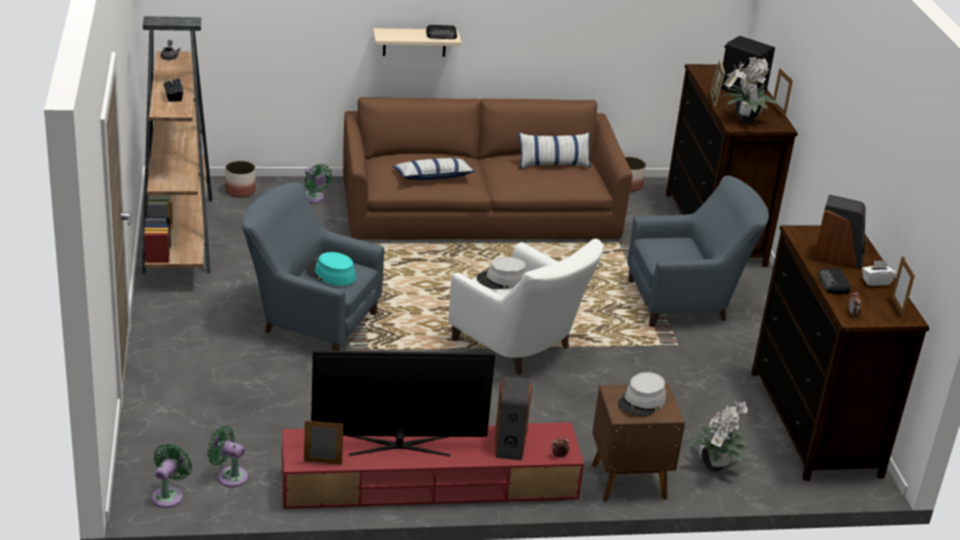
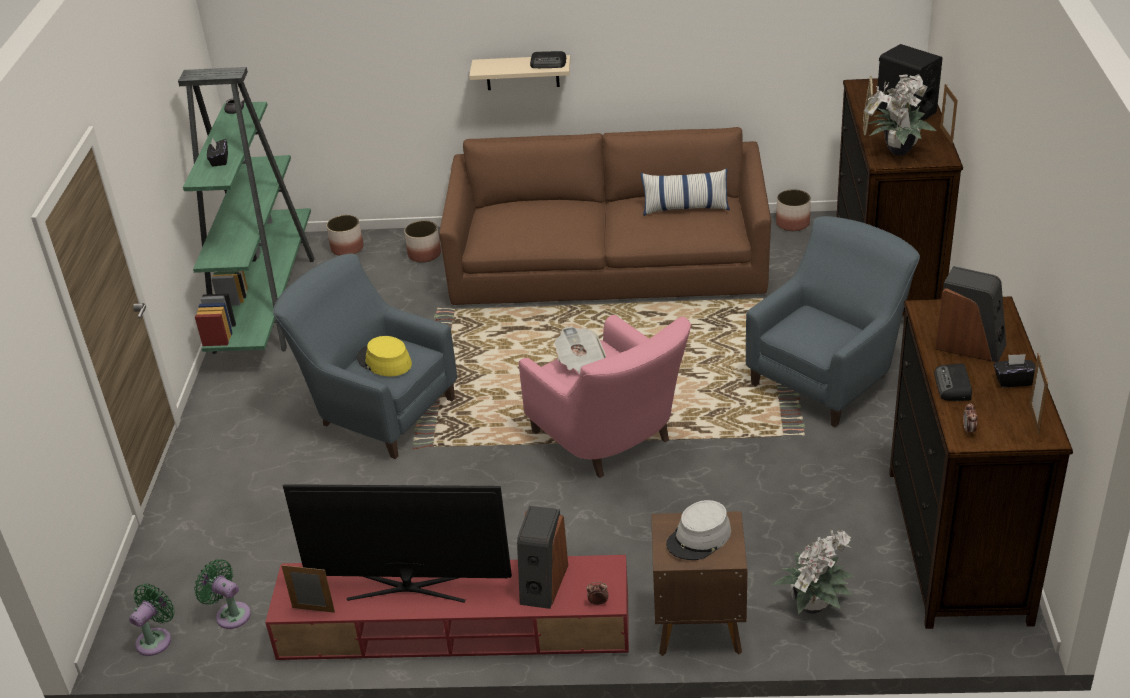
camera: 15 degrees right, 5 degrees up
(178, 233) = (266, 302): brown bookcase -> green bookcase
(314, 198) = (424, 254): green fan -> planter
(330, 274) = (384, 361): turquoise hat -> yellow hat
(433, 177) = (540, 230): pillow -> none
(502, 280) = (582, 364): grey hat -> newspaper
(521, 347) = (611, 440): white armchair -> pink armchair
(687, 302) = (829, 376): blue armchair -> blue armchair turned 45 degrees counterclockwise
(876, 281) = (1013, 380): white tissue box -> black tissue box

